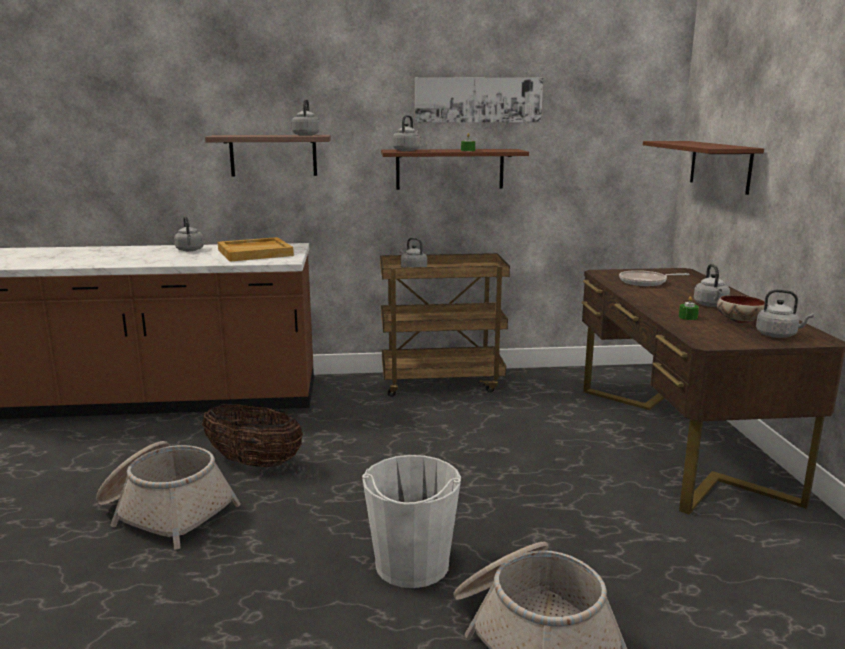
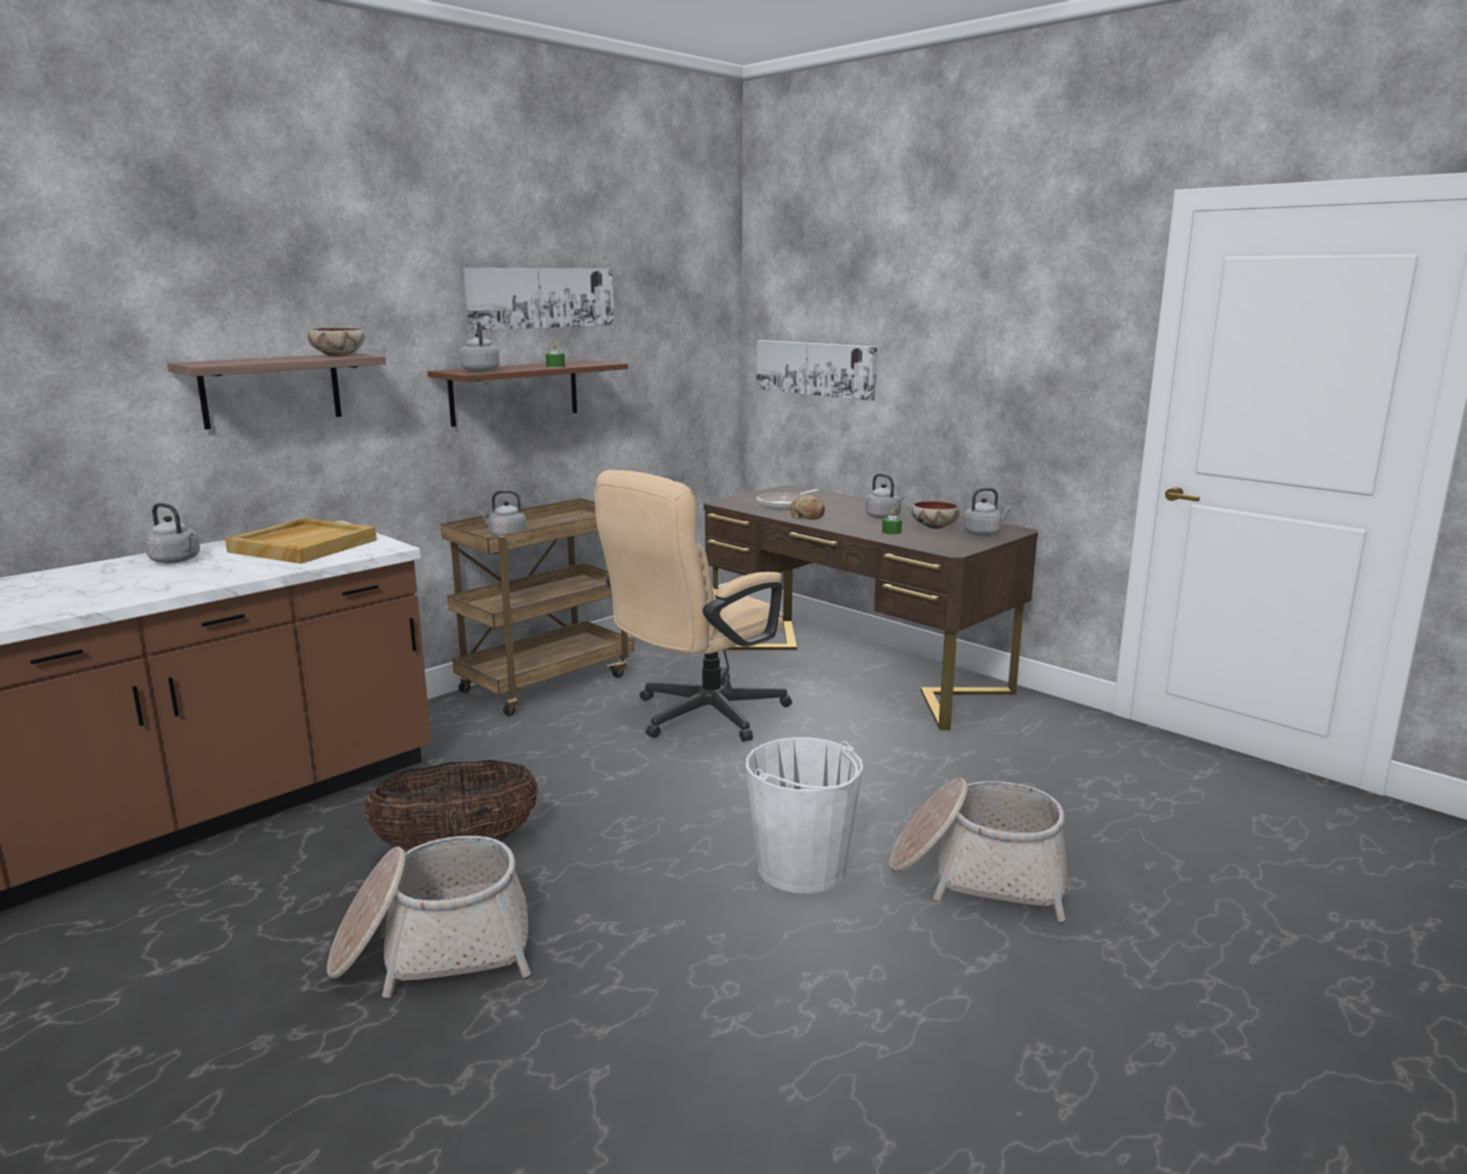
camera: 40 degrees left, 0 degrees up
(306, 135) = (337, 356): grey kettle -> bowl
(501, 435) = (698, 717): none -> beige office chair
(644, 293) = (807, 516): none -> bread
(720, 166) = (815, 368): brown shelf -> picture

